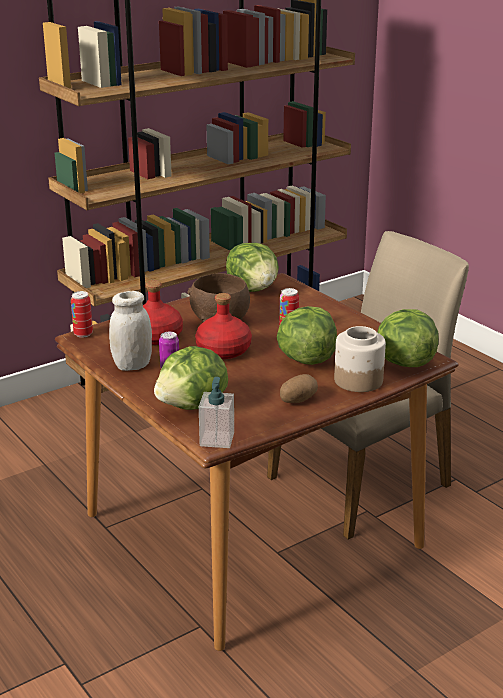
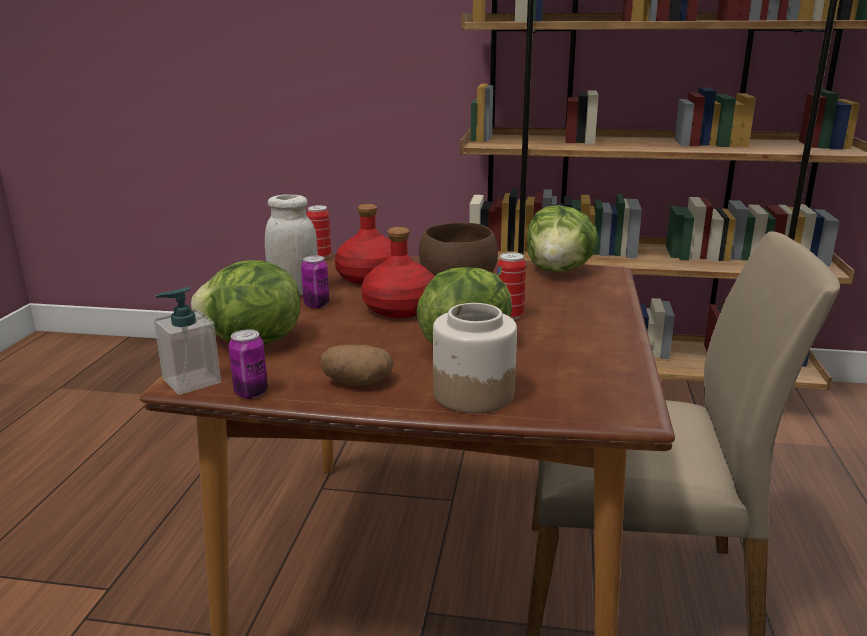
camera: 45 degrees right, 5 degrees down
(261, 429) = (251, 393): none -> can
(403, 362) = (582, 400): lettuce -> none

